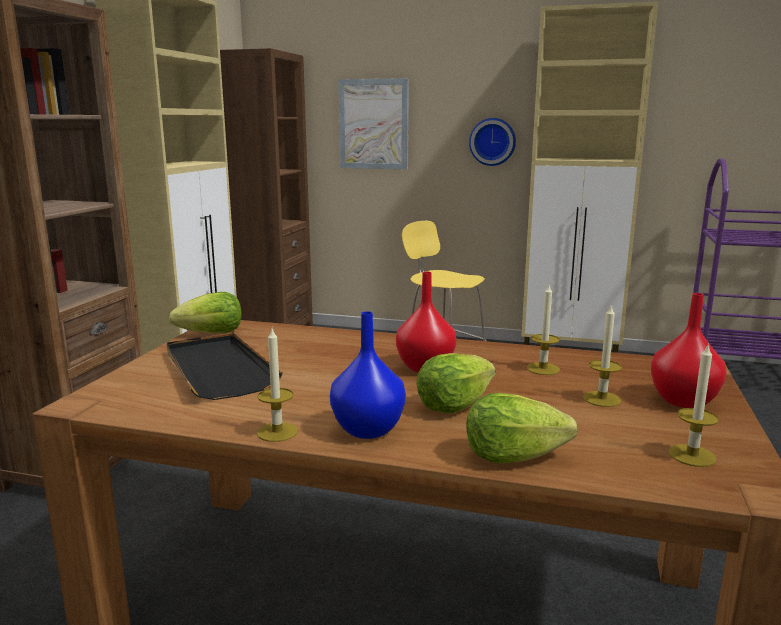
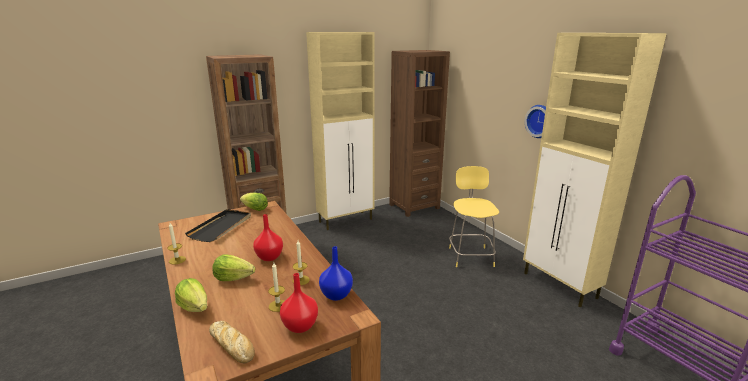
camera: 45 degrees right, 5 degrees up
(368, 430) = (193, 273): blue vase -> blue vase (336, 295)
(373, 124) = (479, 97): picture -> none
(692, 455) = (232, 346): candle -> bread

